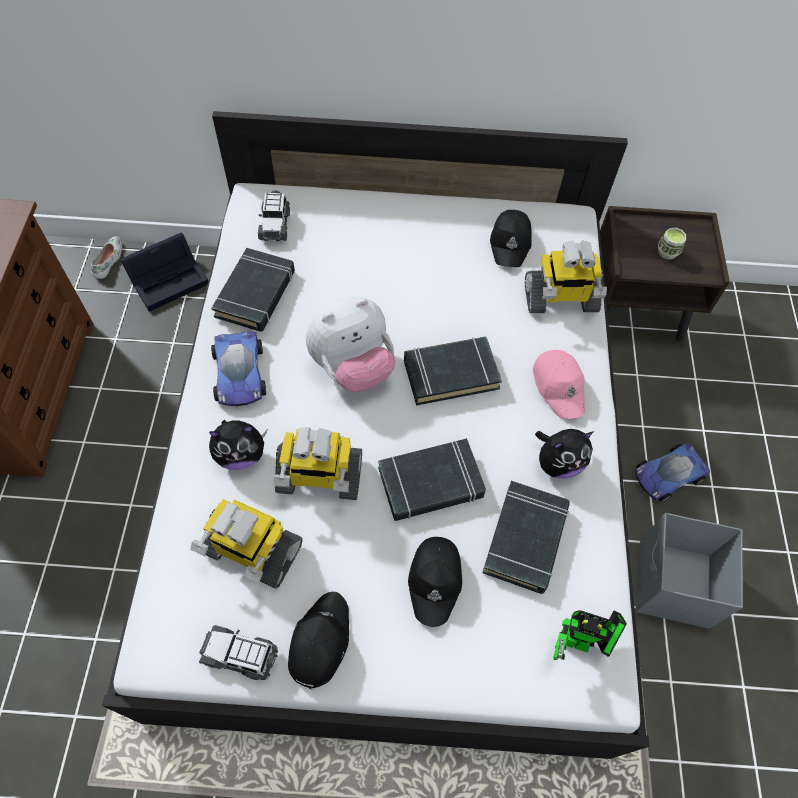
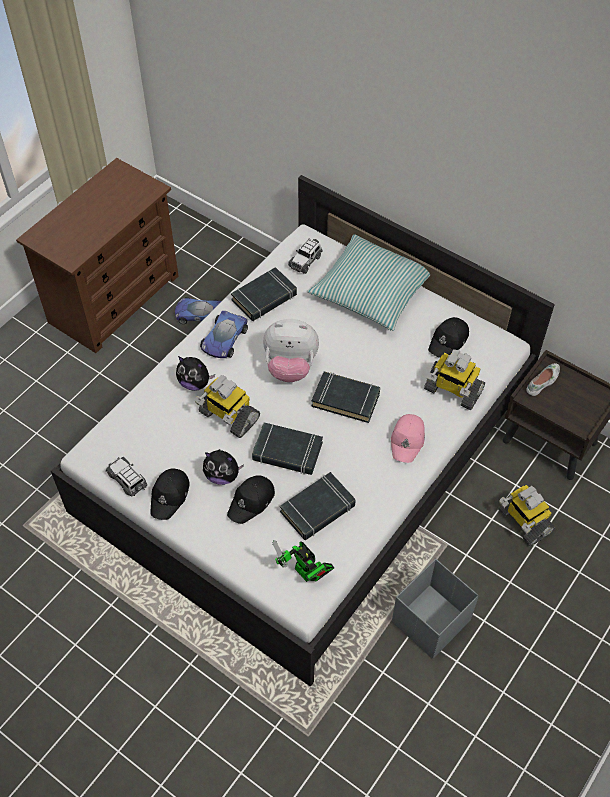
camera: 35 degrees right, 5 degrees down
(109, 260) = (212, 239): white shoe -> white shoe (543, 382)
(170, 279) = (242, 269): black storage box -> none
(251, 550) = (167, 434): toy robot -> toy robot (523, 521)
(319, 641) = (170, 496): black cap -> black cap turned 150 degrees clockwise
(379, 225) = (371, 290): none -> pillow
(558, 463) = (371, 481): plush toy -> plush toy (222, 476)
(667, 252) = (563, 399): cup -> none
(667, 475) = (483, 558): toy car -> toy car (198, 314)

